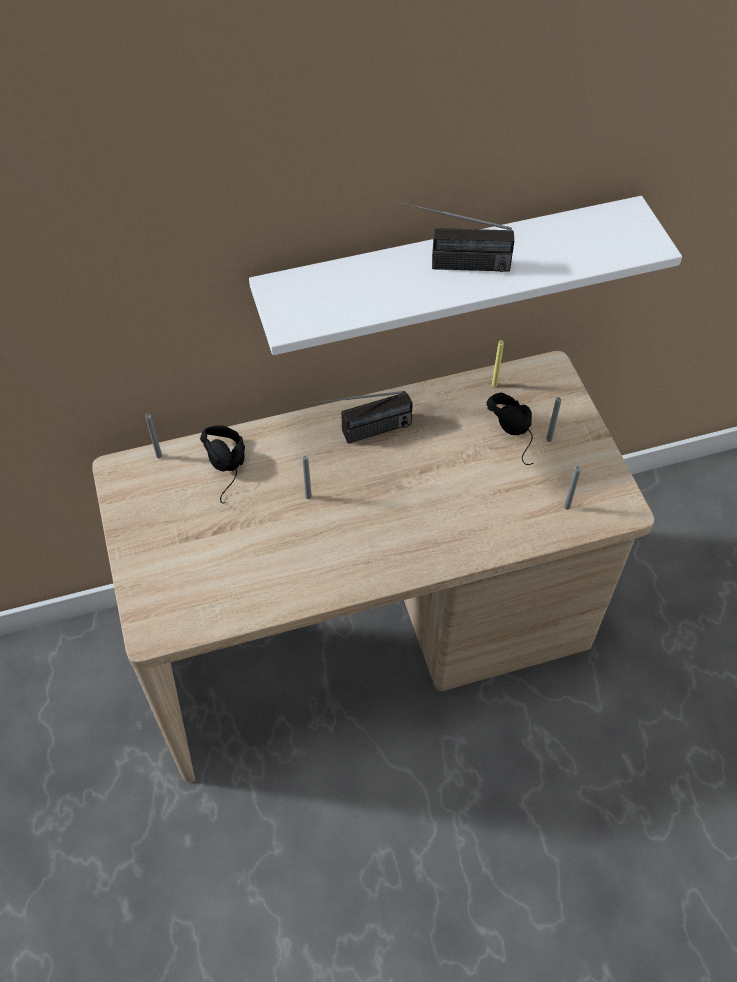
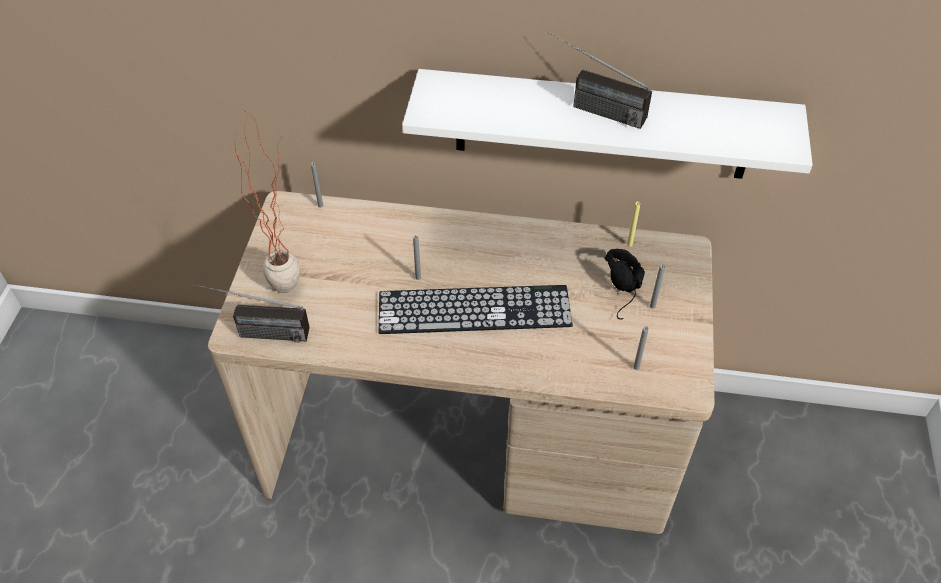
camera: 25 degrees right, 5 degrees down
(173, 549) = (289, 278): none -> potted plant
(231, 470) = (369, 236): black headphones -> none
(360, 434) = (489, 244): radio -> radio (256, 333)
(384, 508) = (474, 309): none -> keyboard

